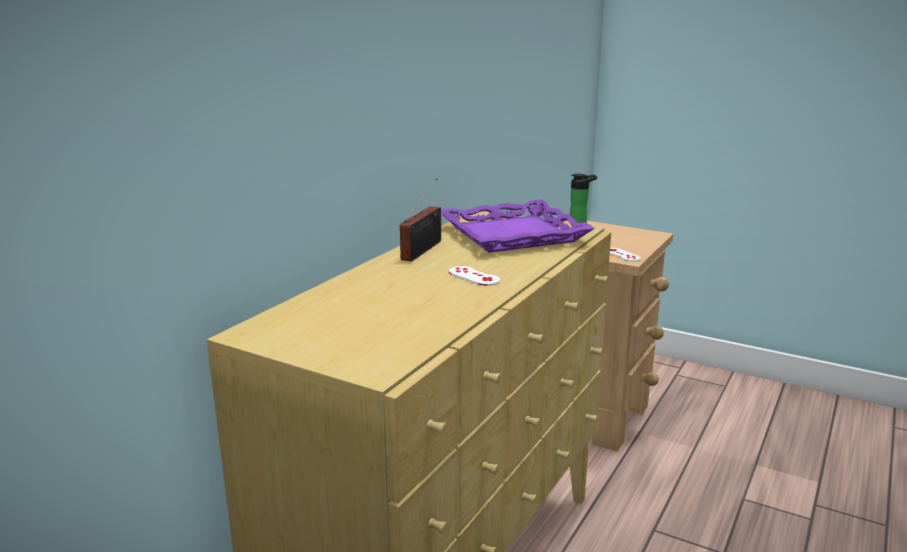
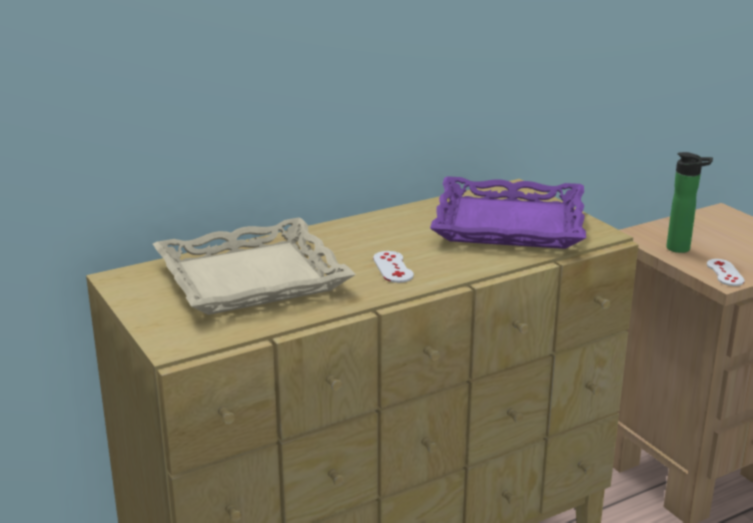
camera: 30 degrees right, 5 degrees up
(370, 306) = (252, 277): none -> beige tray
(424, 249) = (388, 221): radio -> none

